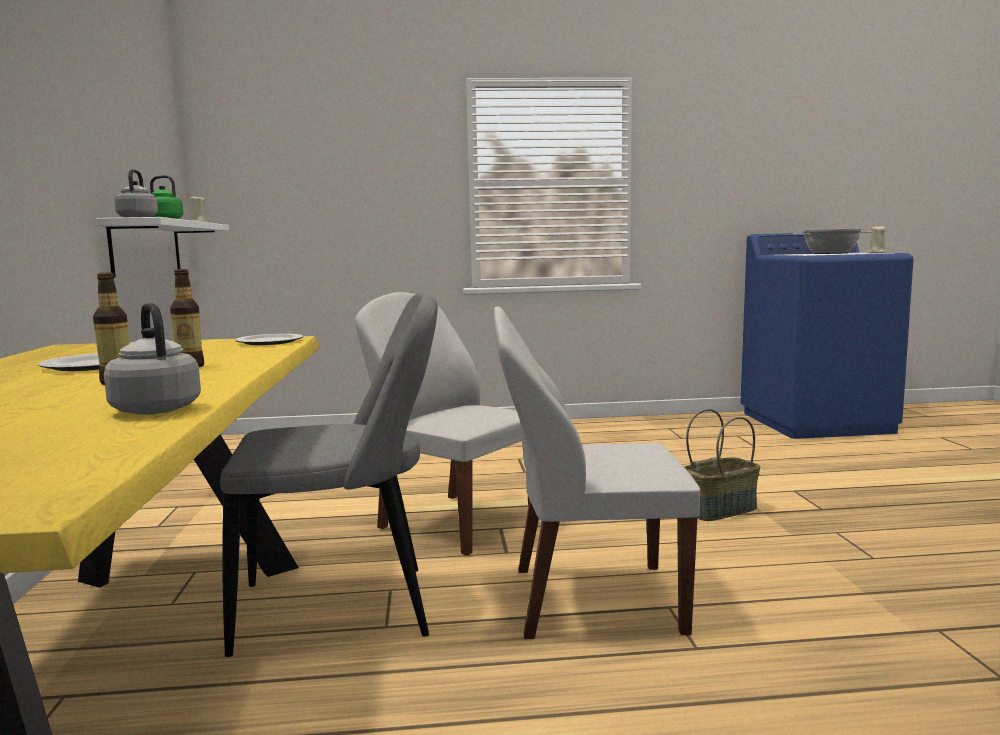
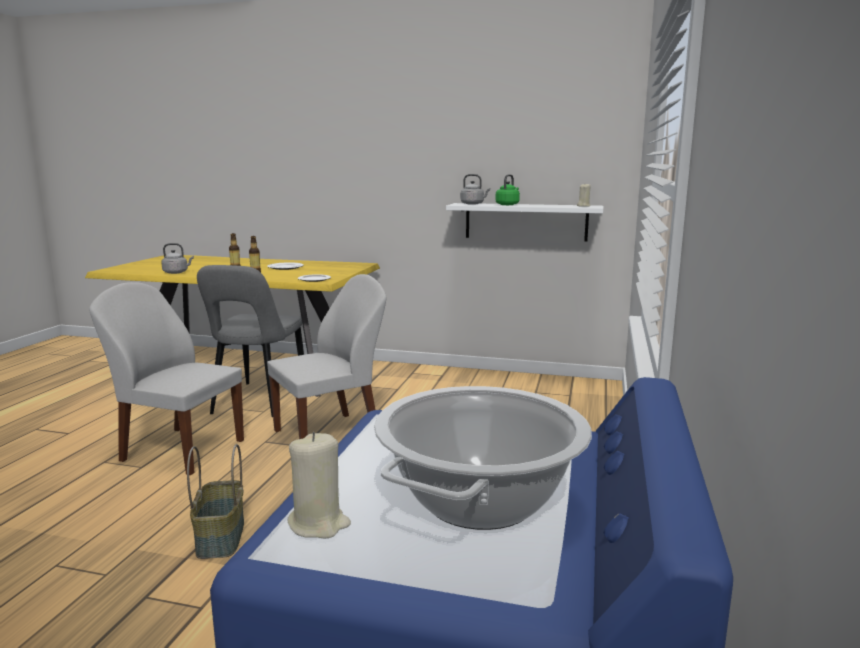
camera: 110 degrees right, 5 degrees up
(589, 600) = (180, 450): white chair -> white chair turned 90 degrees counterclockwise

